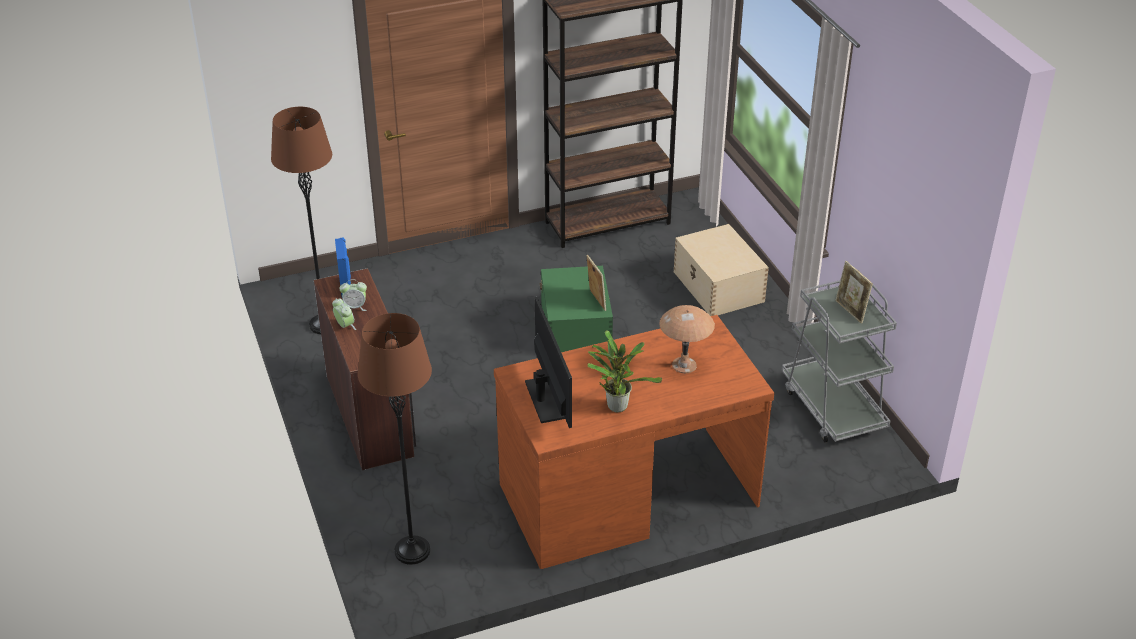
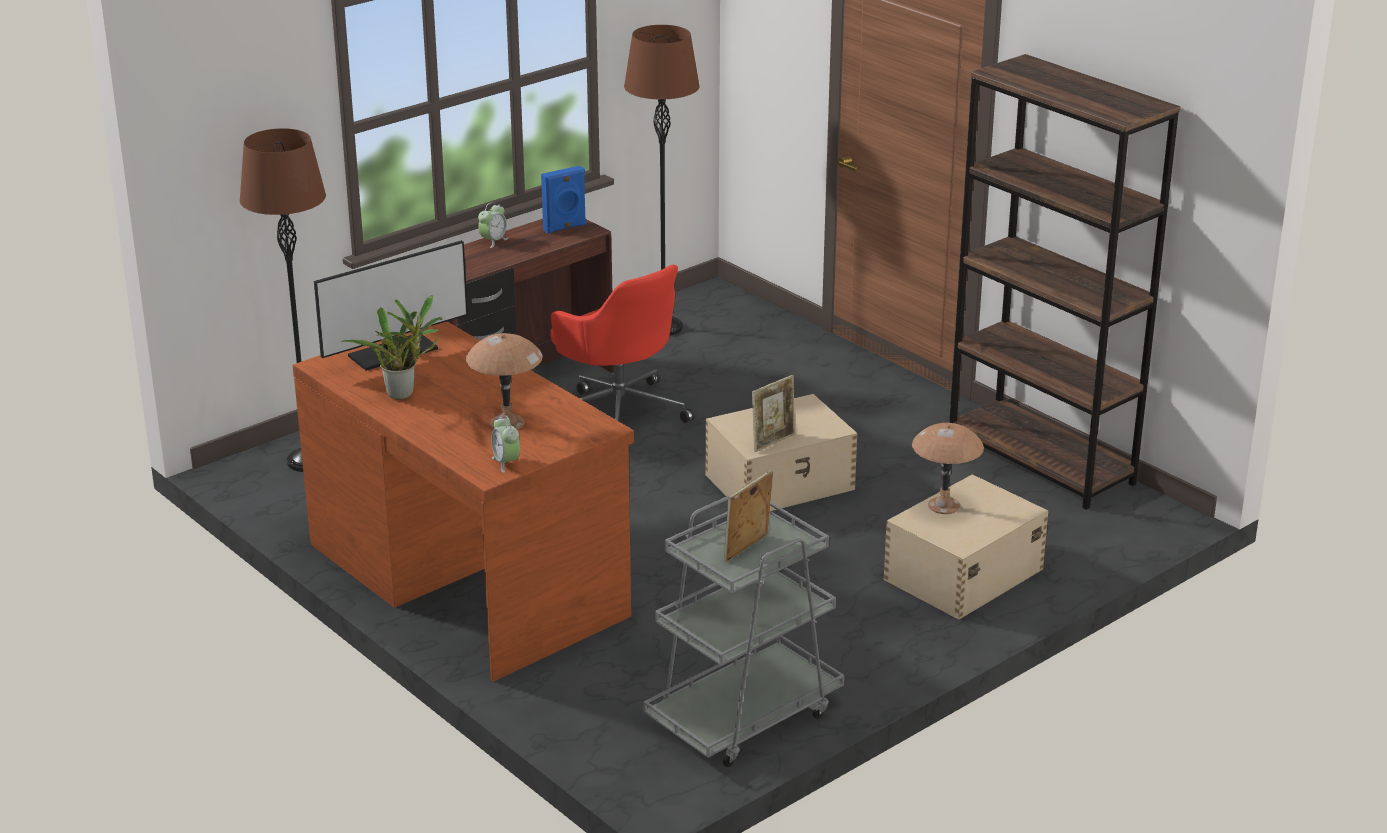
camera: 70 degrees right, 10 degrees down
(355, 307) = (531, 239): alarm clock -> alarm clock (506, 462)
(438, 374) = (619, 412): none -> red office chair
(576, 326) = (781, 482): green storage box -> beige storage box
(707, 257) = (943, 506): none -> brown table lamp

